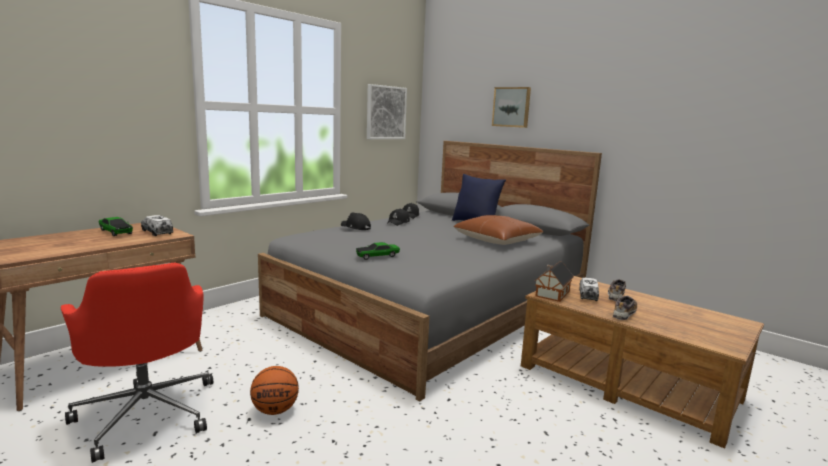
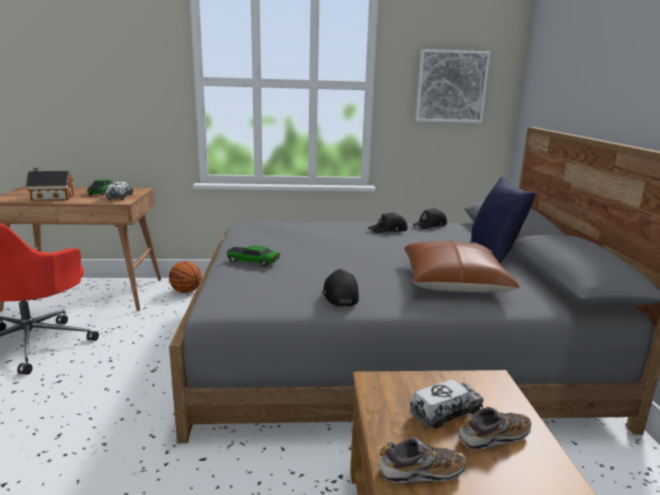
camera: 45 degrees right, 5 degrees up
(275, 410) = (82, 384): basketball -> basketball (186, 291)
(355, 227) = (315, 225): black cap -> black cap (340, 295)
(511, 107) = (608, 73): picture -> none
(551, 294) = (391, 385): toy house -> toy house (51, 197)

